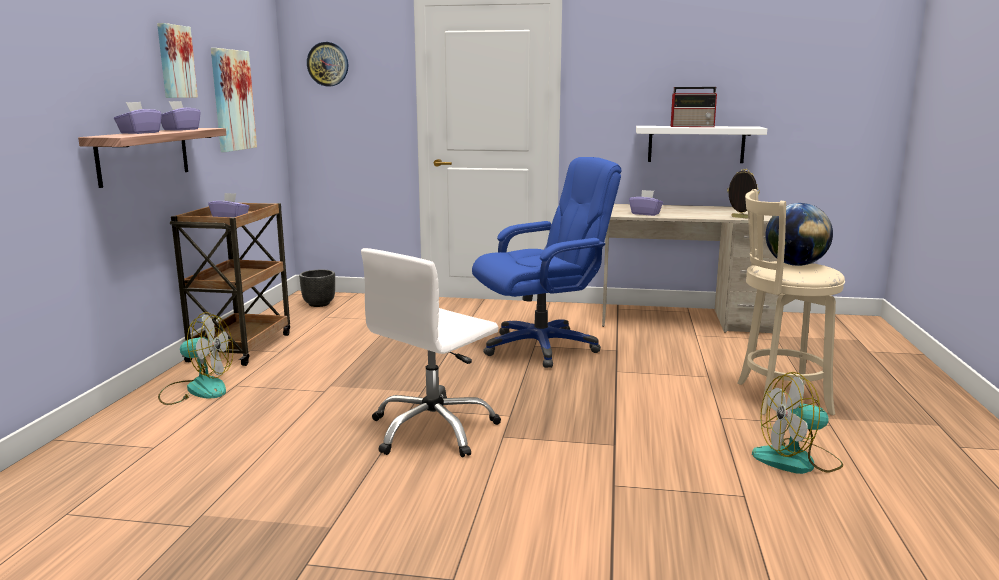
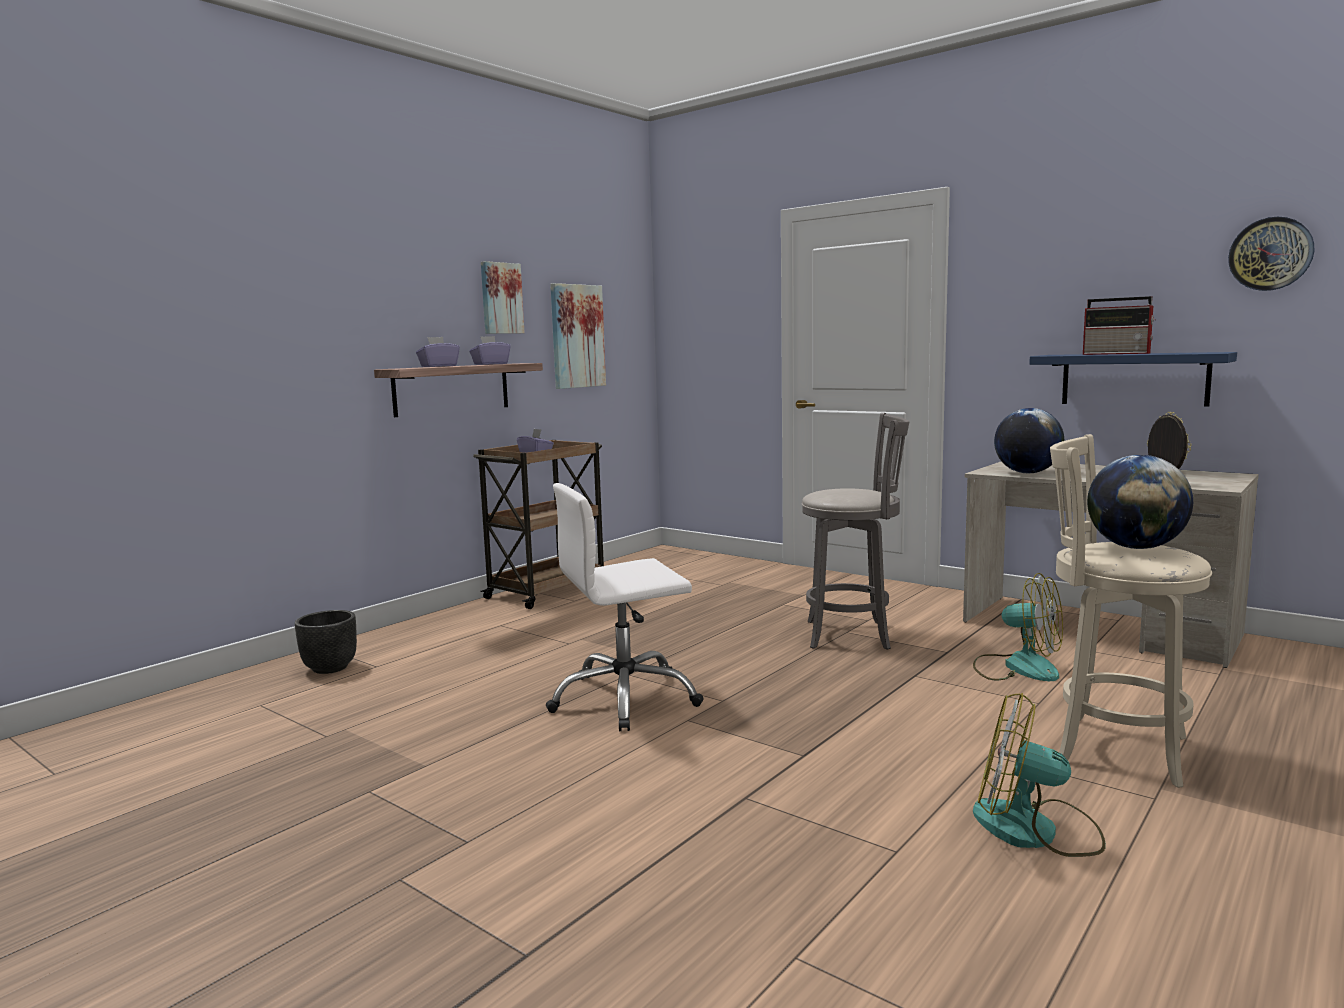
camera: 30 degrees right, 5 degrees down
(197, 389) = (465, 623): fan -> fan (1017, 667)
(319, 304) = (665, 560): black planter -> black planter (329, 668)
(328, 64) = (696, 295): wall clock -> wall clock (1270, 254)
(541, 347) = (853, 635): blue office chair -> grey stool
(645, 214) = (1027, 473): purple tissue box -> globe
(696, 144) = (1134, 379): white shelf -> blue shelf

